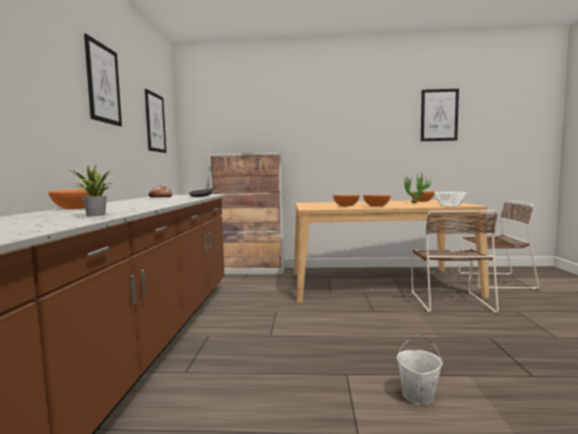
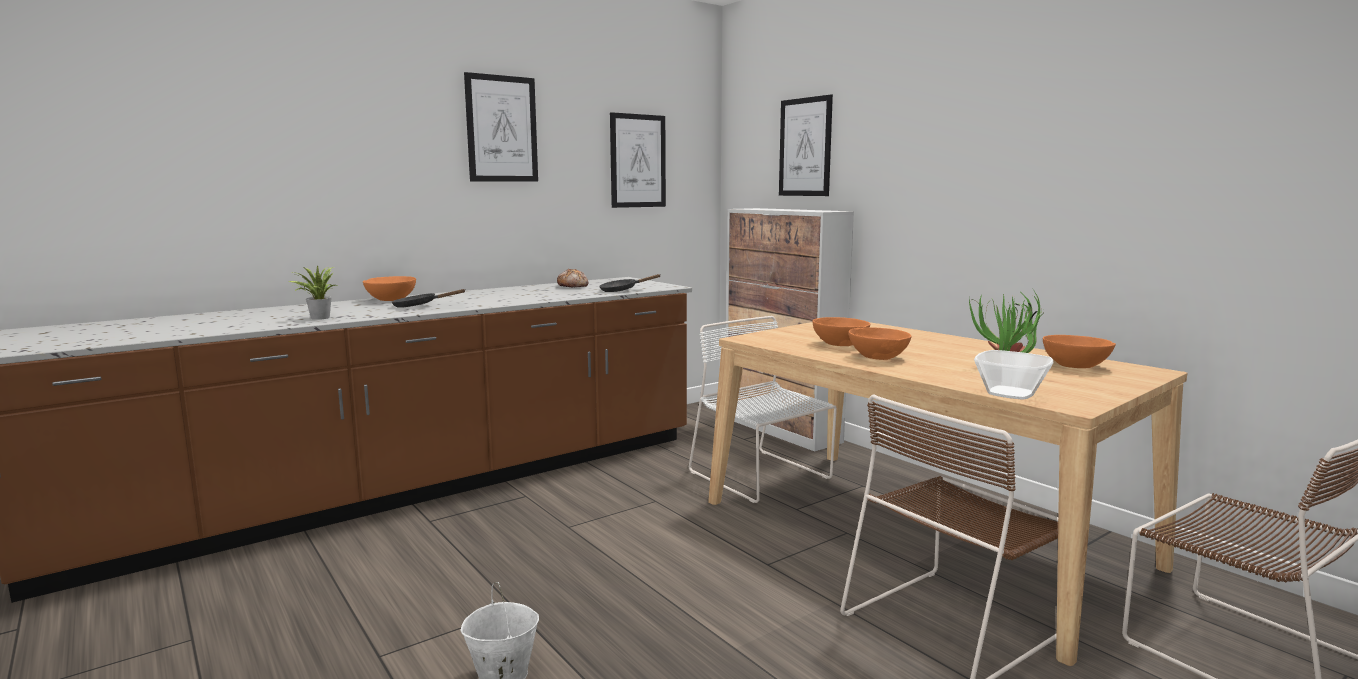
camera: 50 degrees right, 5 degrees up
(129, 207) = (419, 306): none -> black frying pan
(290, 287) = (762, 476): none -> white chair
(439, 115) = (1242, 116): picture -> picture (805, 147)

